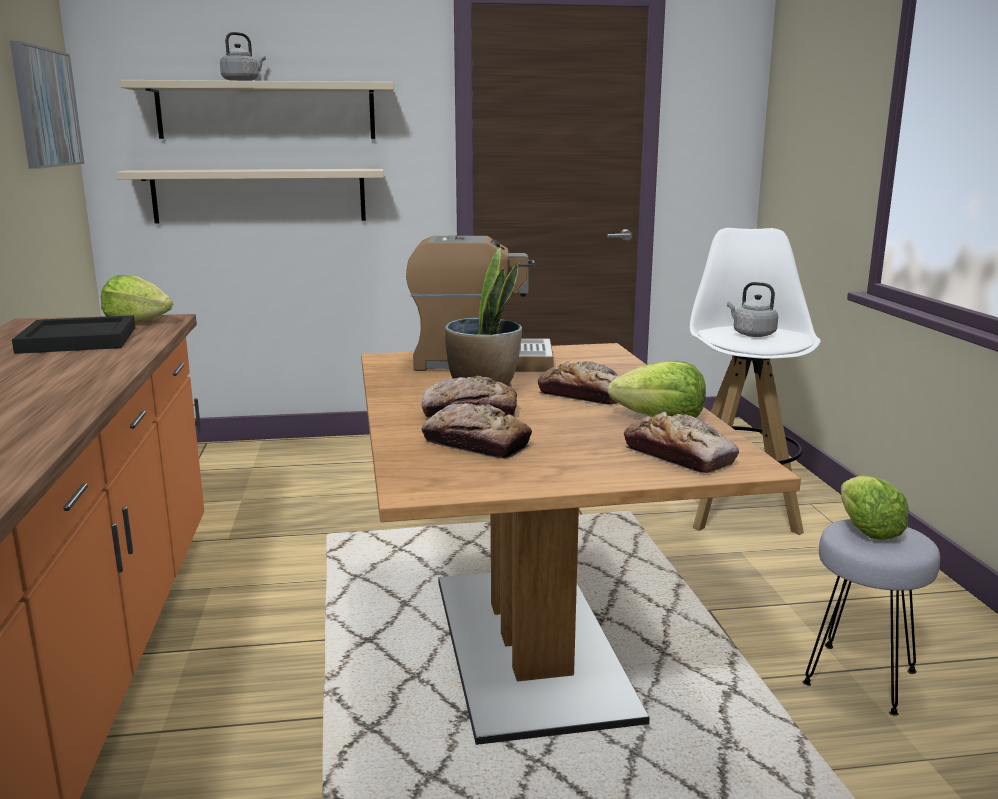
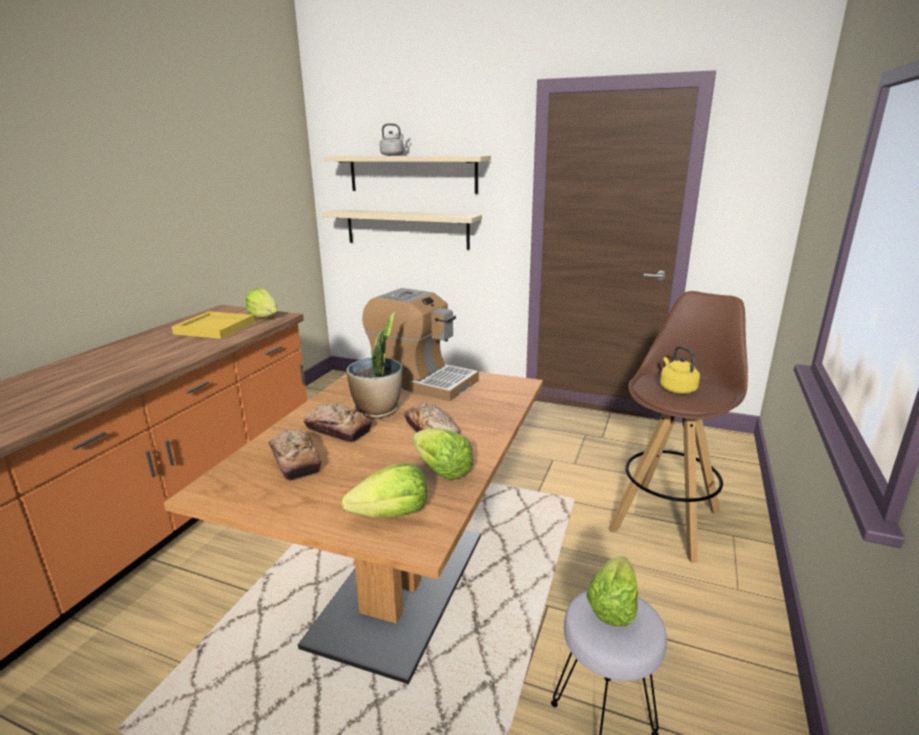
camera: 30 degrees right, 5 degrees up
(45, 108) = (278, 176): picture -> none
(76, 340) = (213, 328): black tray -> yellow tray
(679, 456) = (392, 514): bread -> lettuce
(738, 506) = (666, 519): white stool -> brown stool
(751, 334) = (676, 389): grey kettle -> yellow kettle

